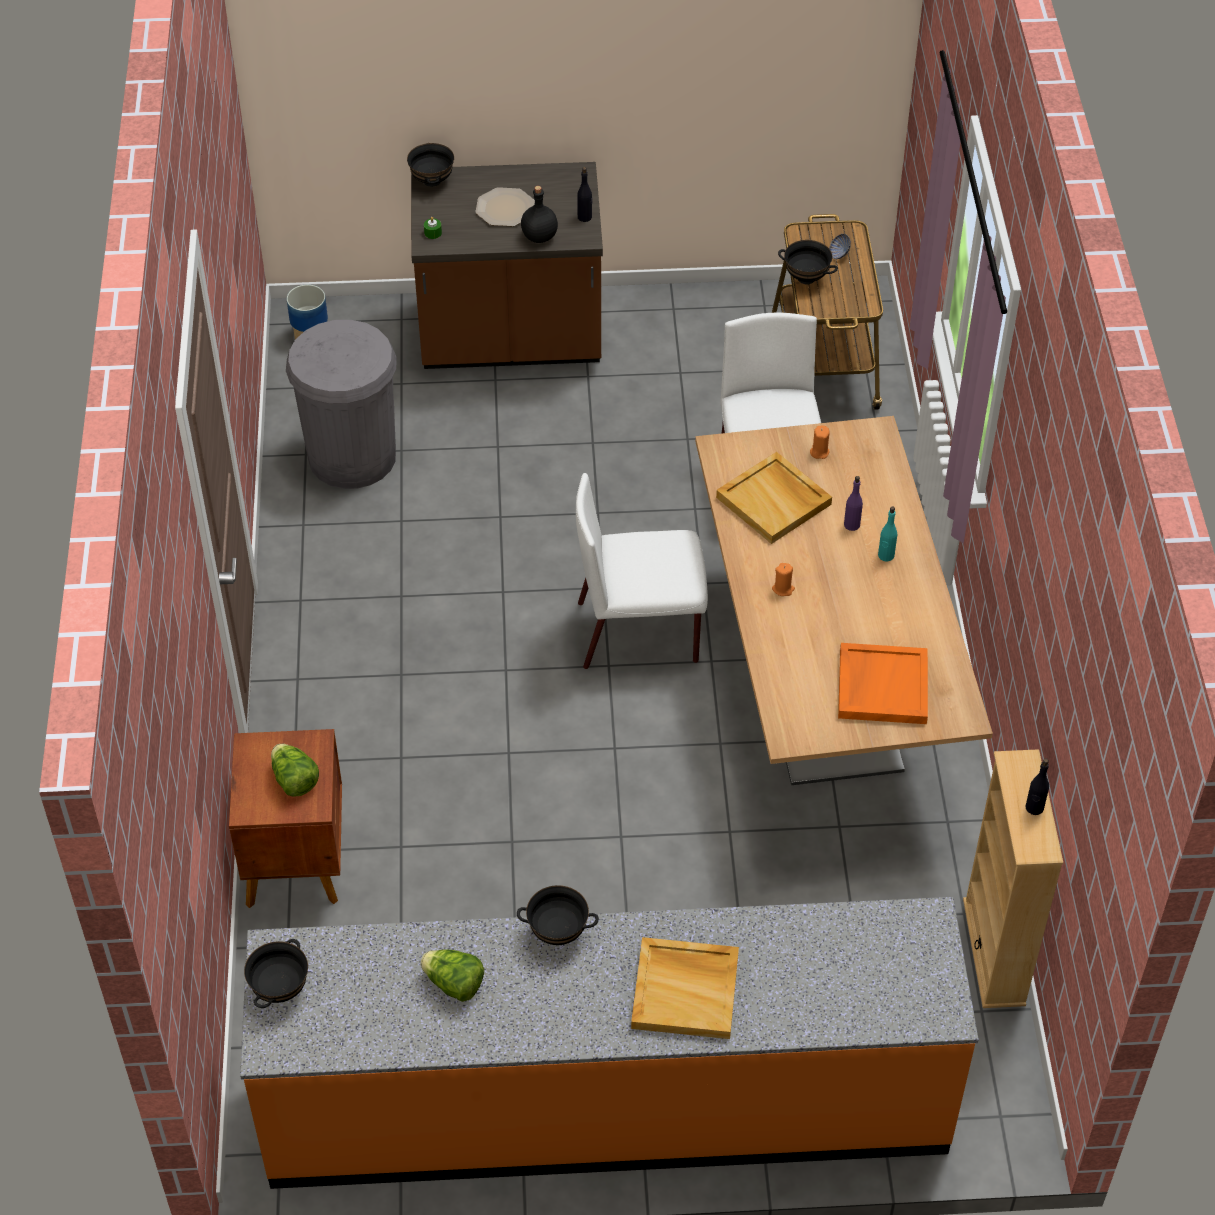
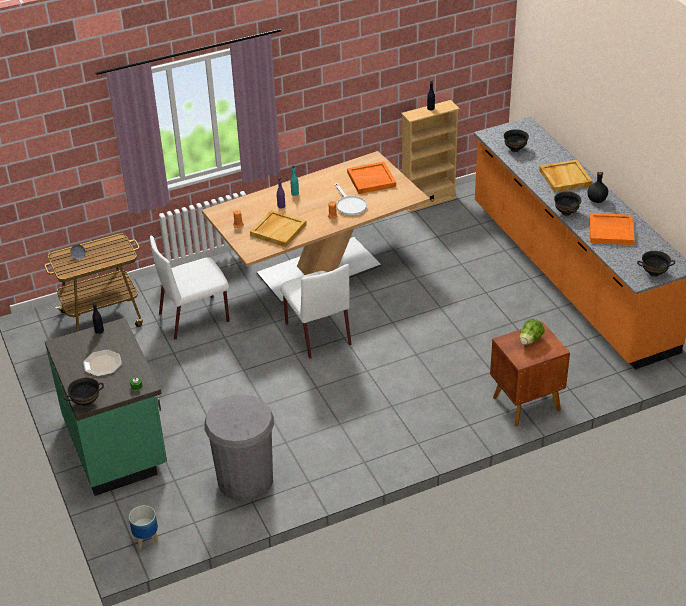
camera: 110 degrees left, 10 degrees down
(454, 984) = (611, 230): lettuce -> orange tray
(510, 339) = (117, 445): brown counter -> green counter
(539, 237) = (124, 343): black bottle -> black bottle (597, 200)
(806, 278) = (103, 262): black bowl -> black bowl (514, 149)
(807, 624) = (349, 205): none -> white frying pan

